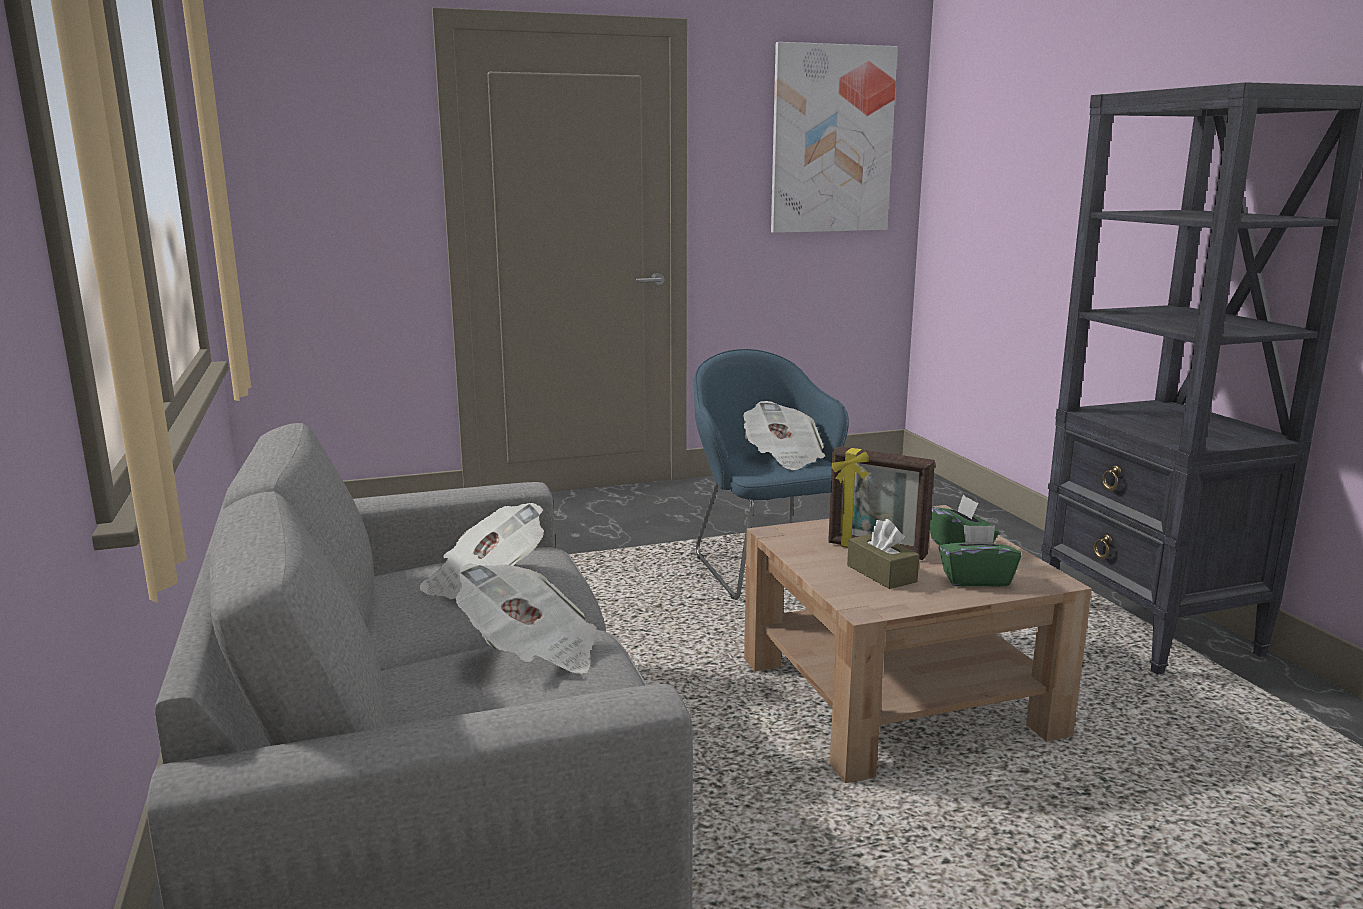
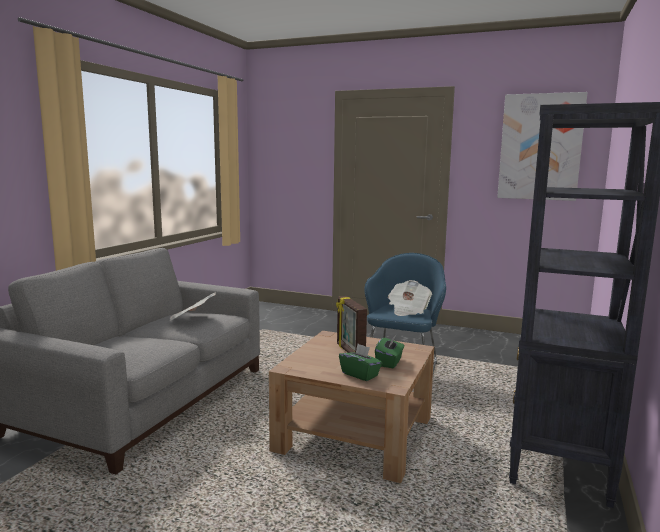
camera: 40 degrees right, 5 degrees down
(531, 652) = (150, 340): newspaper -> none
(881, 573) = (327, 360): brown tissue box -> none

